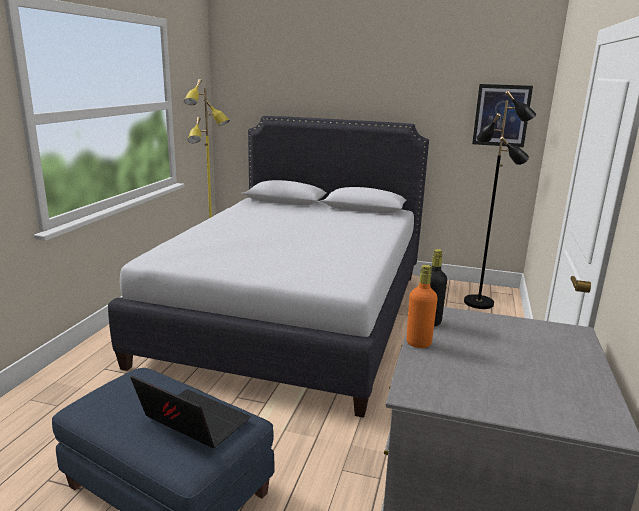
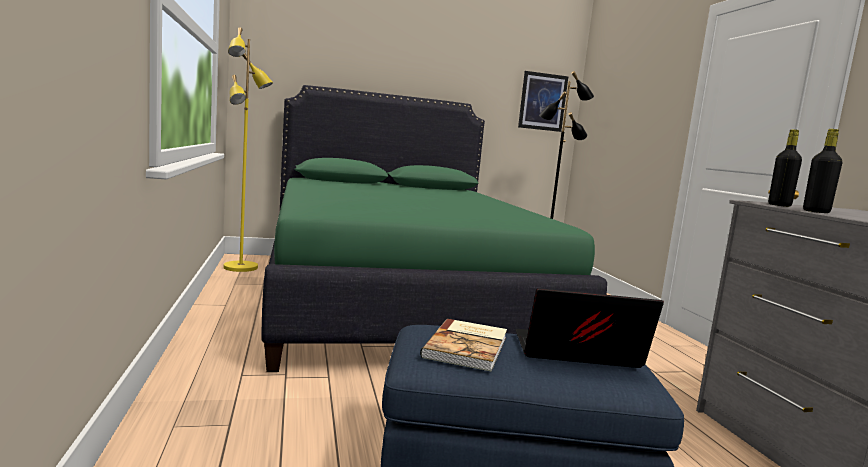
camera: 30 degrees left, 10 degrees down
(129, 399) = (468, 347): none -> book
(293, 314) = (398, 299): white bed -> green bed
(418, 343) = (816, 211): orange bottle -> black bottle

